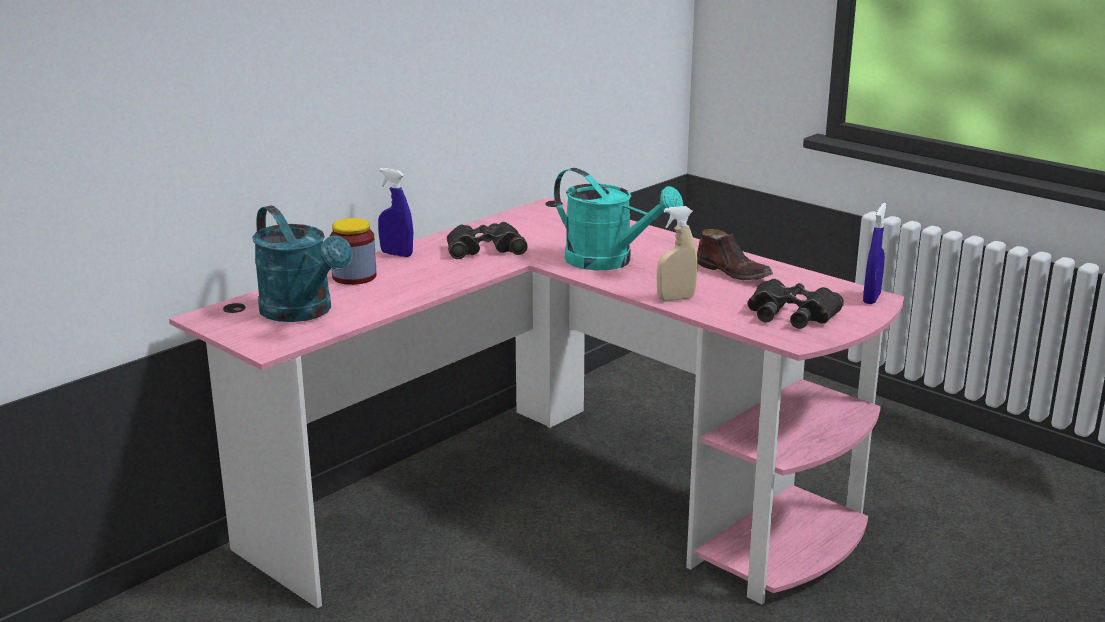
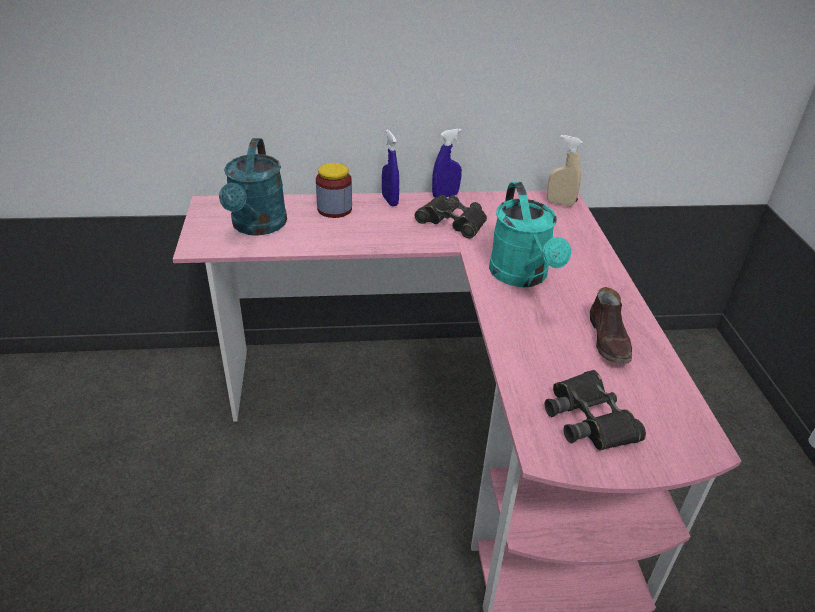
camera: 40 degrees right, 15 degrees up
(675, 298) = (515, 343): beige spray bottle -> beige spray bottle (560, 203)
(871, 298) = (699, 444): blue spray bottle -> blue spray bottle (445, 196)

